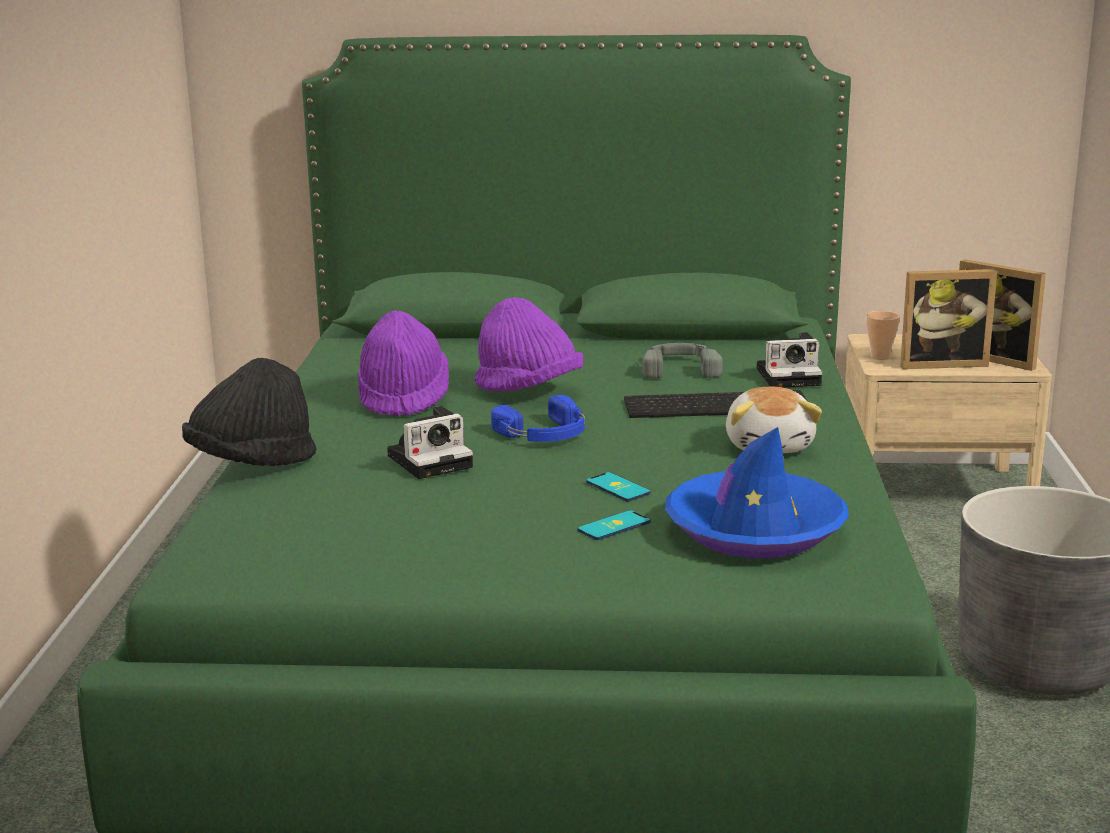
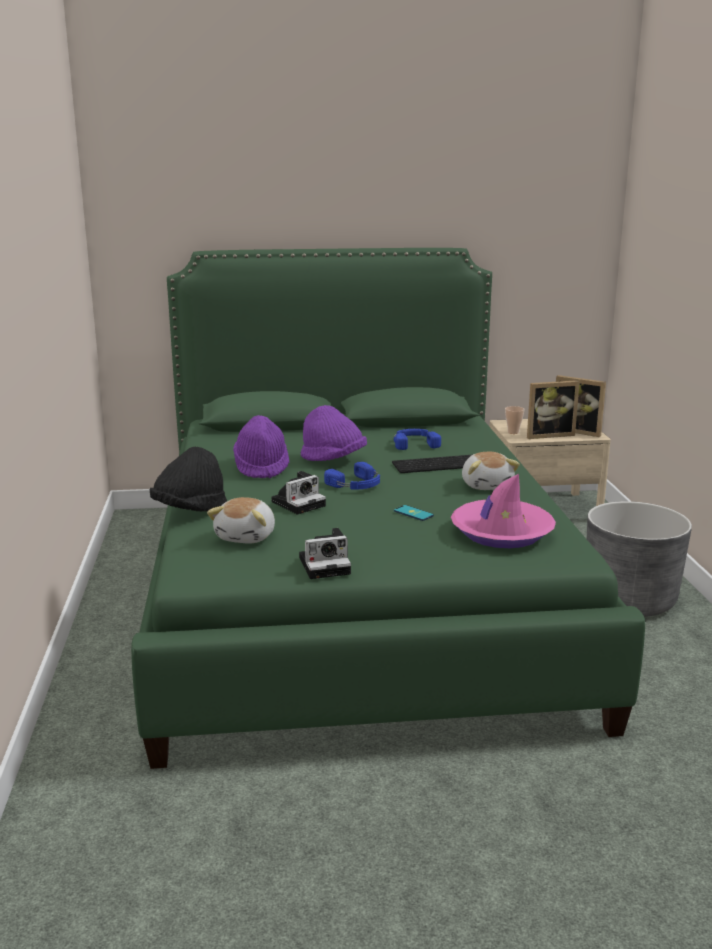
camera: 10 degrees left, 0 degrees up
(318, 512) = (247, 536): none -> plush toy
(614, 526) = (422, 535): phone -> none
(680, 368) = (414, 443): grey headphones -> blue headphones
(754, 530) = (501, 533): blue hat -> pink hat
(791, 376) = (479, 445): camera -> camera (326, 565)

